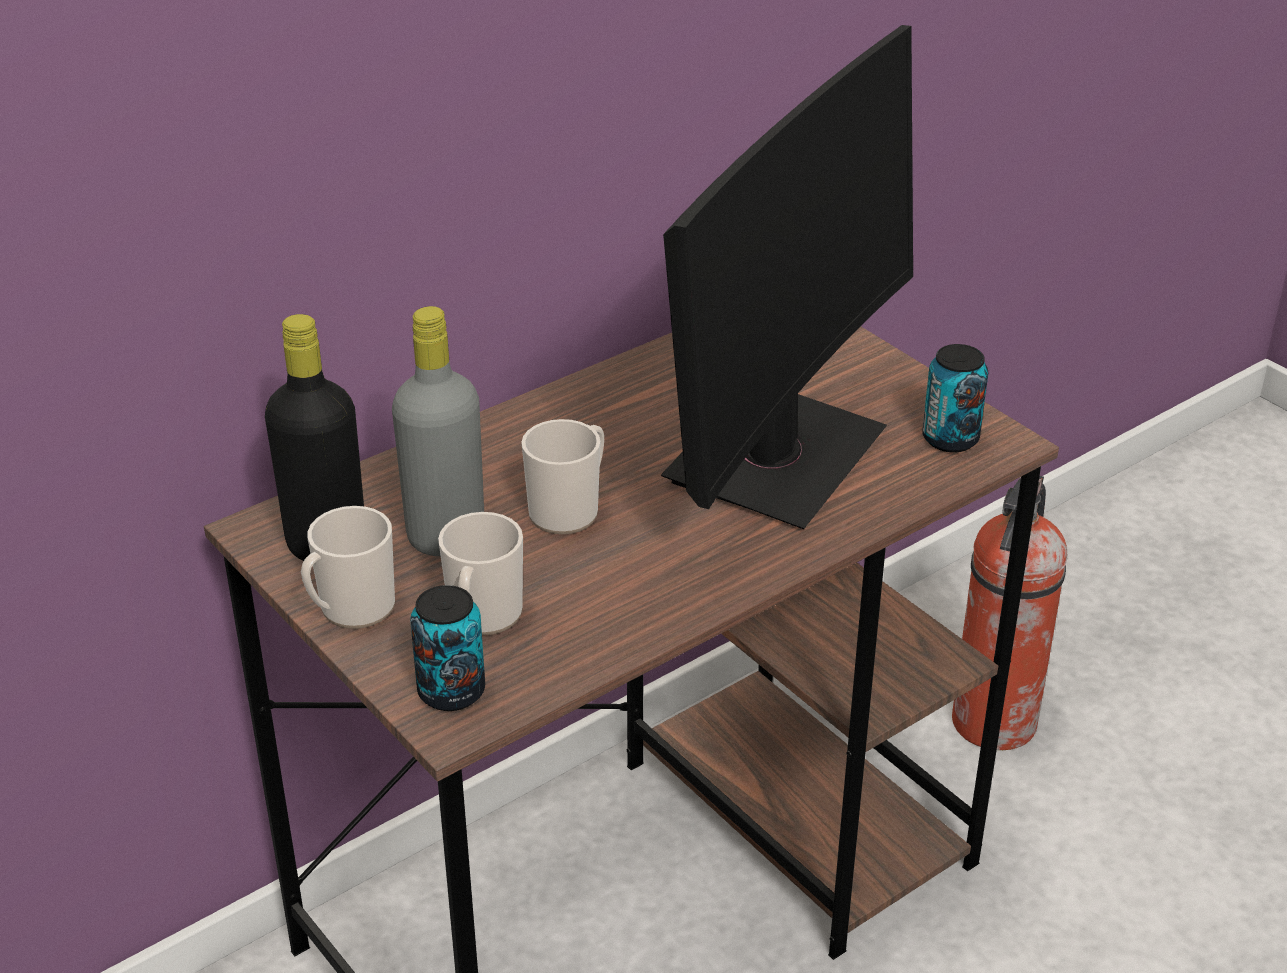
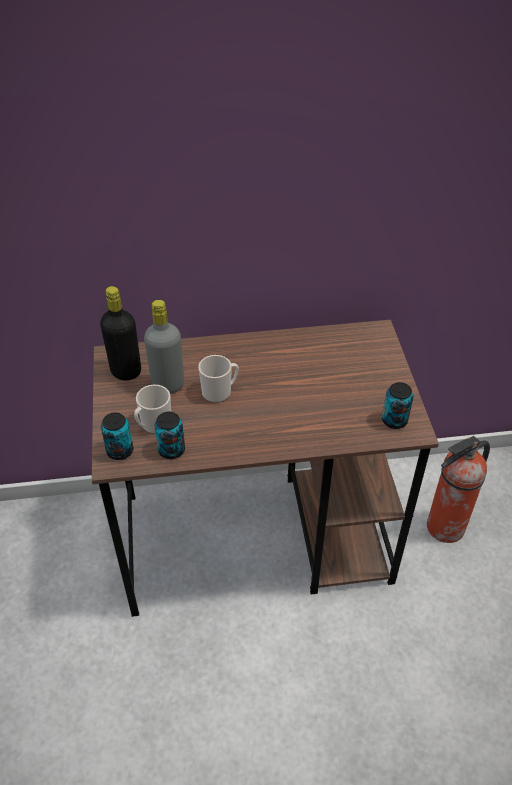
camera: 30 degrees right, 10 degrees up
(351, 609) = (113, 402): mug -> none
(564, 647) = (171, 450): none -> can
(776, 456) = (316, 400): monitor -> none

